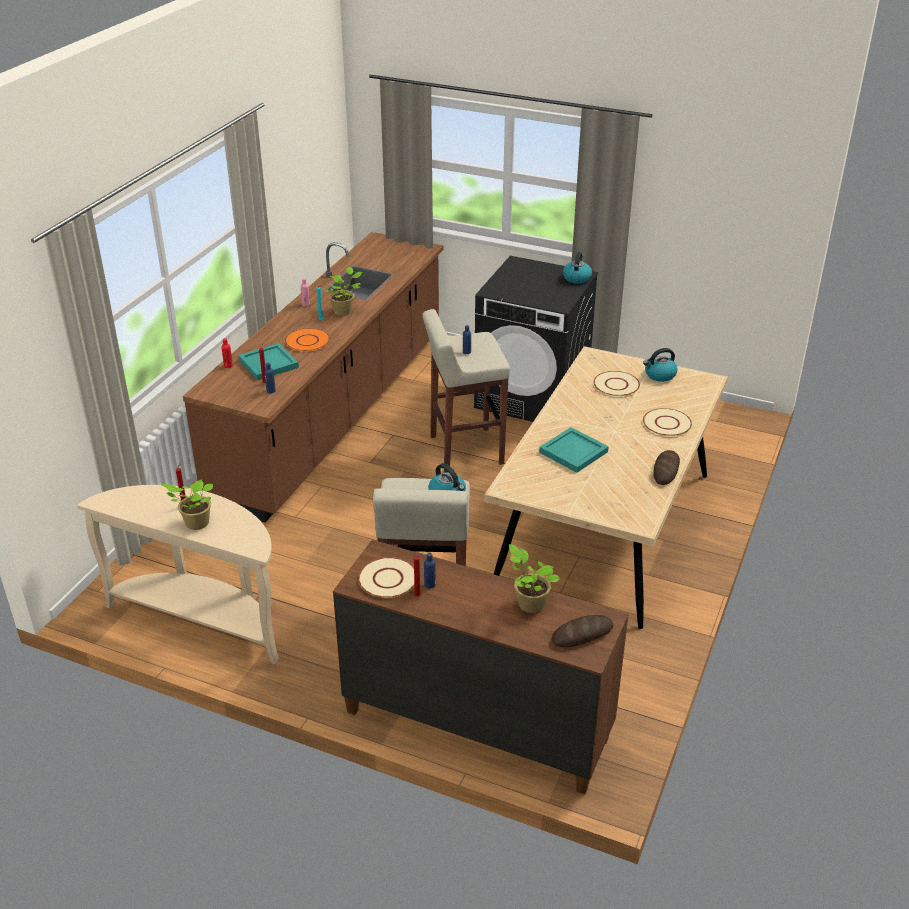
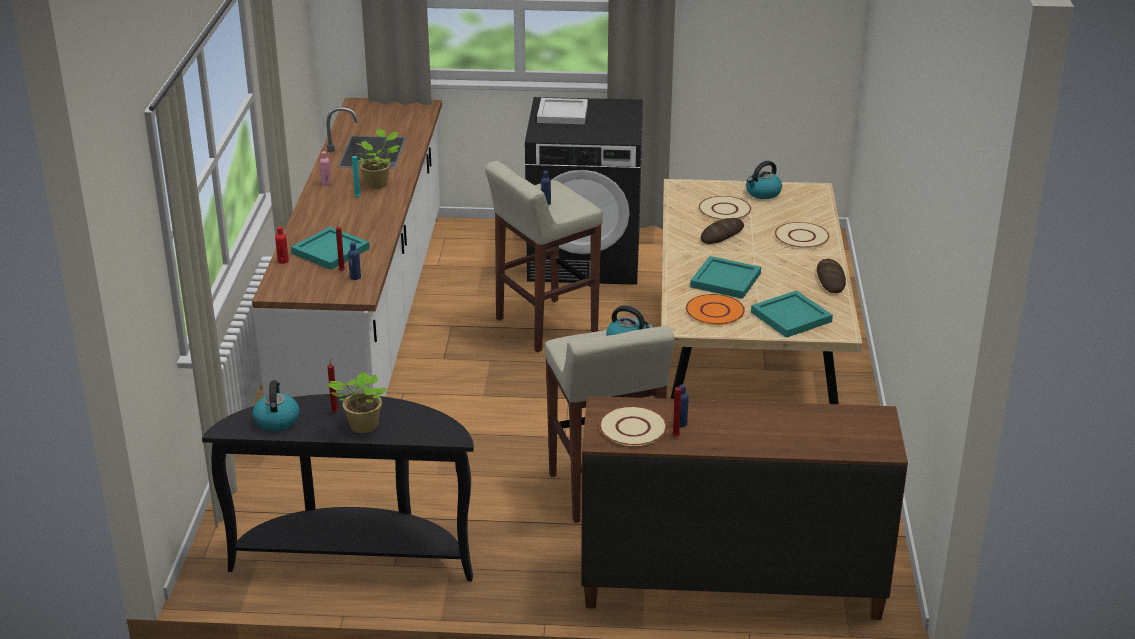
camera: 20 degrees left, 5 degrees down
(204, 618) = (355, 555): beige console table -> black console table
(307, 341) = (358, 220): orange plate -> orange plate (715, 311)
(334, 415) = (368, 318): brown counter -> white counter
(522, 274) = (561, 113): none -> white tray
(529, 603) = (794, 418): potted plant -> none
(576, 278) = (624, 108): kettle -> kettle (276, 420)
(582, 634) = (865, 433): bread -> bread (722, 234)
(606, 499) = (789, 317): none -> turquoise tray

